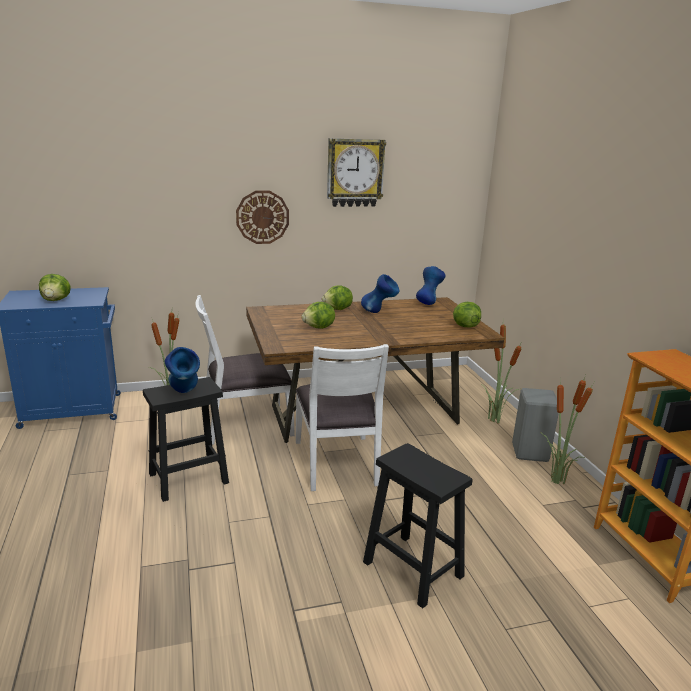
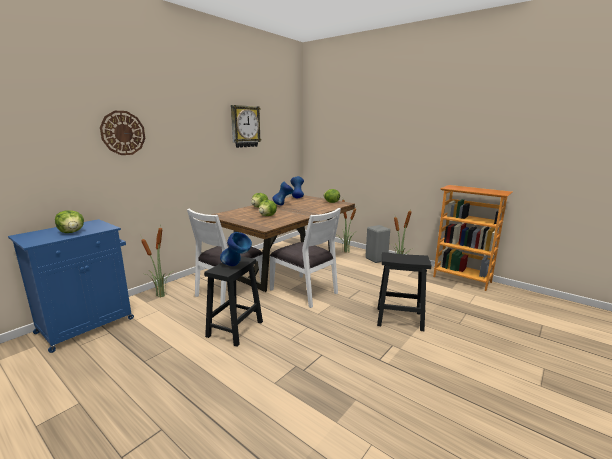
camera: 35 degrees left, 5 degrees down
(262, 217) = (199, 156): wall clock -> wall clock (123, 133)

